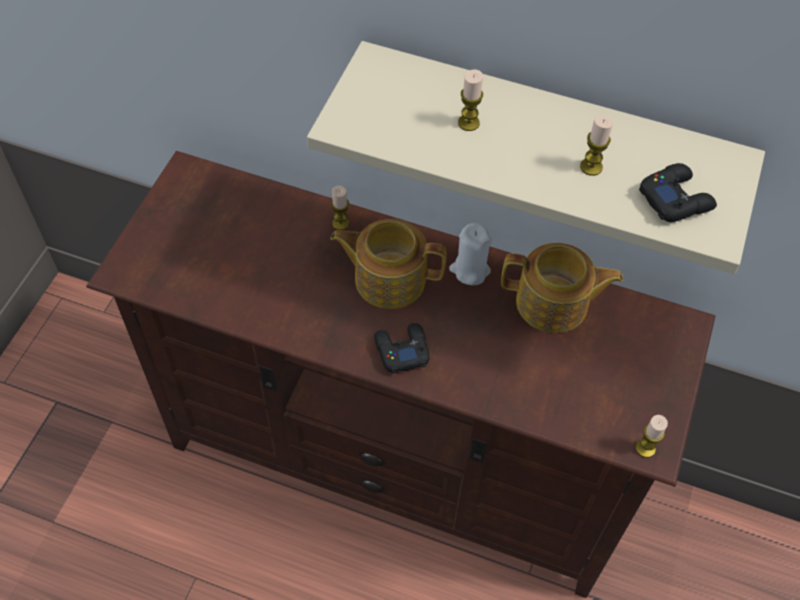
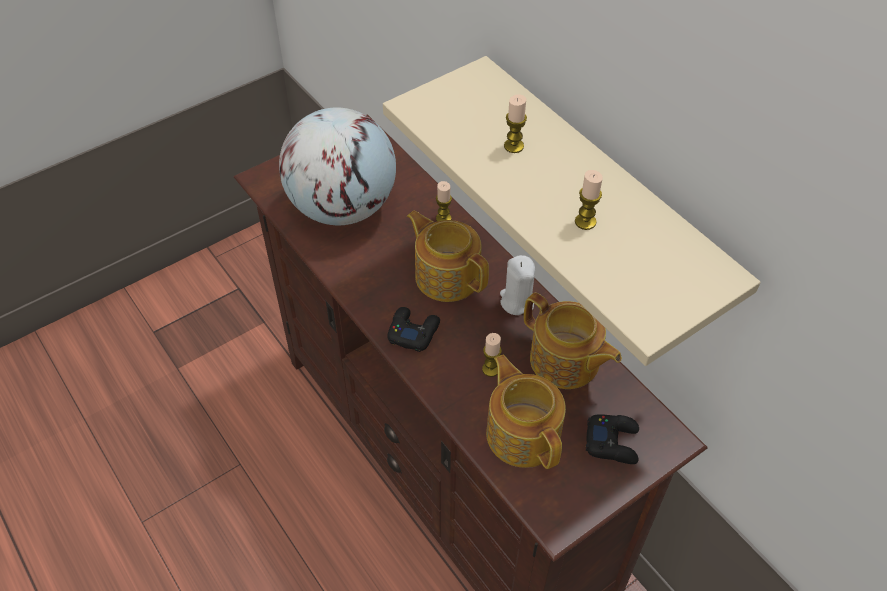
camera: 35 degrees right, 5 degrees down
(232, 262) = (342, 207): none -> globe
(568, 389) = (523, 432): none -> teapot
(645, 448) = (550, 515): candle -> candle (490, 369)
(675, 199) = (637, 279): black game controller -> black game controller (612, 442)

